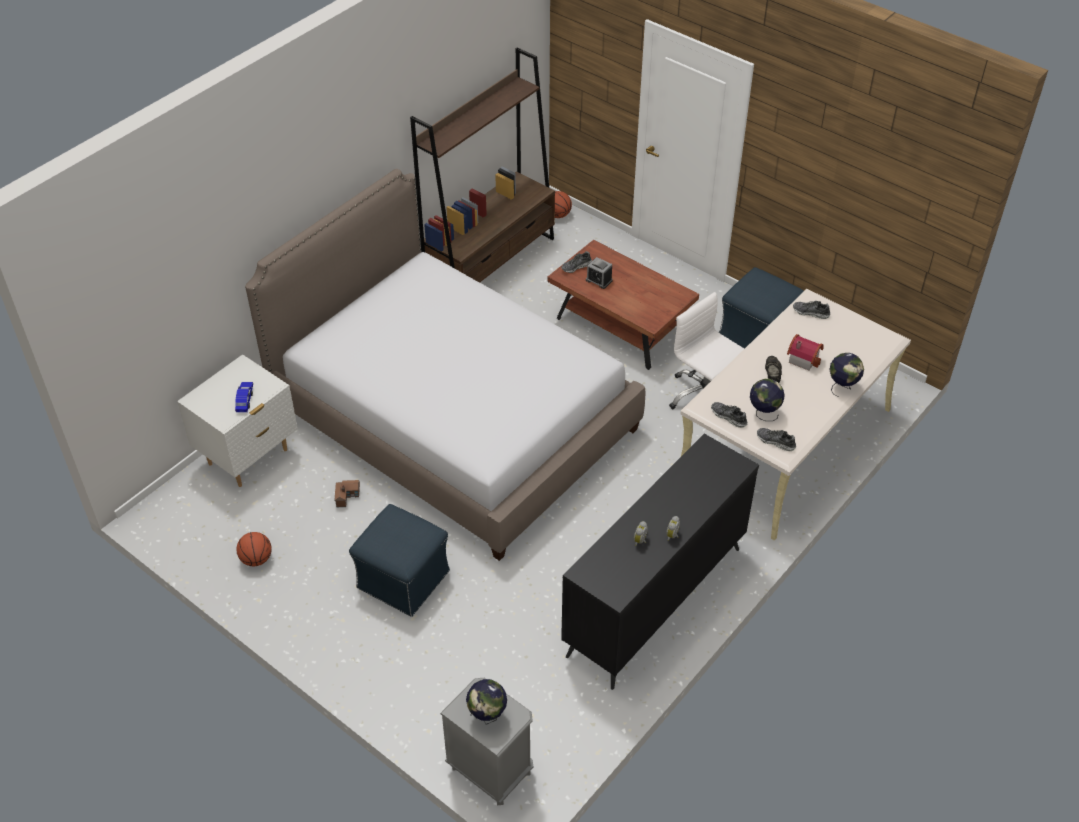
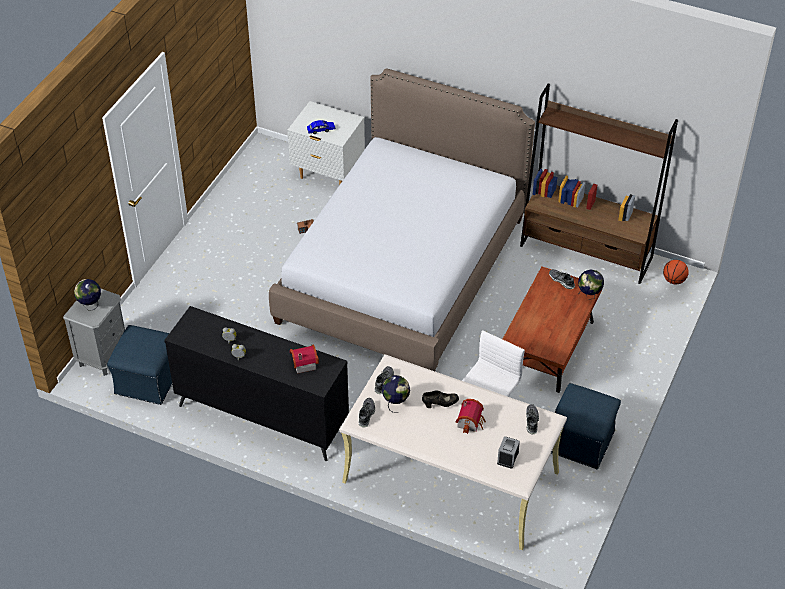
camera: 75 degrees right, 0 degrees up
(256, 559) = (241, 203): basketball -> none
(402, 579) = (245, 277): blue ottoman -> blue ottoman (148, 380)
(599, 280) = (551, 298): alarm clock -> alarm clock (507, 457)
(699, 474) = (303, 363): none -> toy house
(842, 387) = (445, 451): globe -> globe (589, 296)

